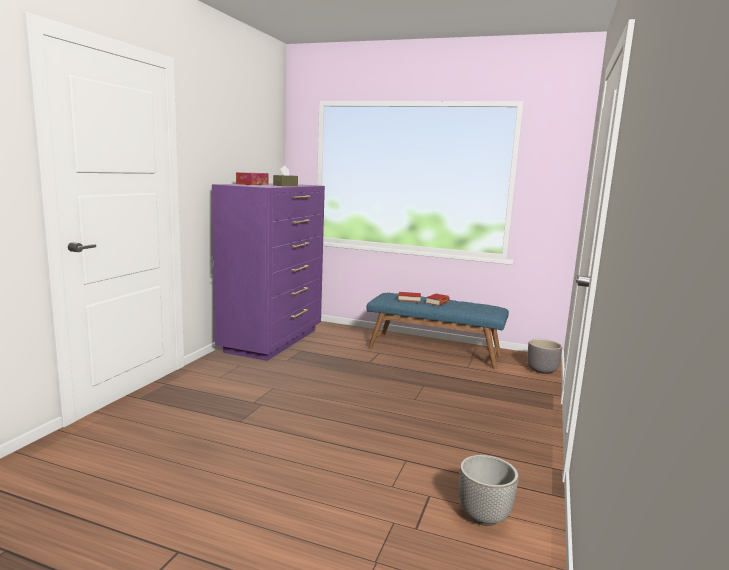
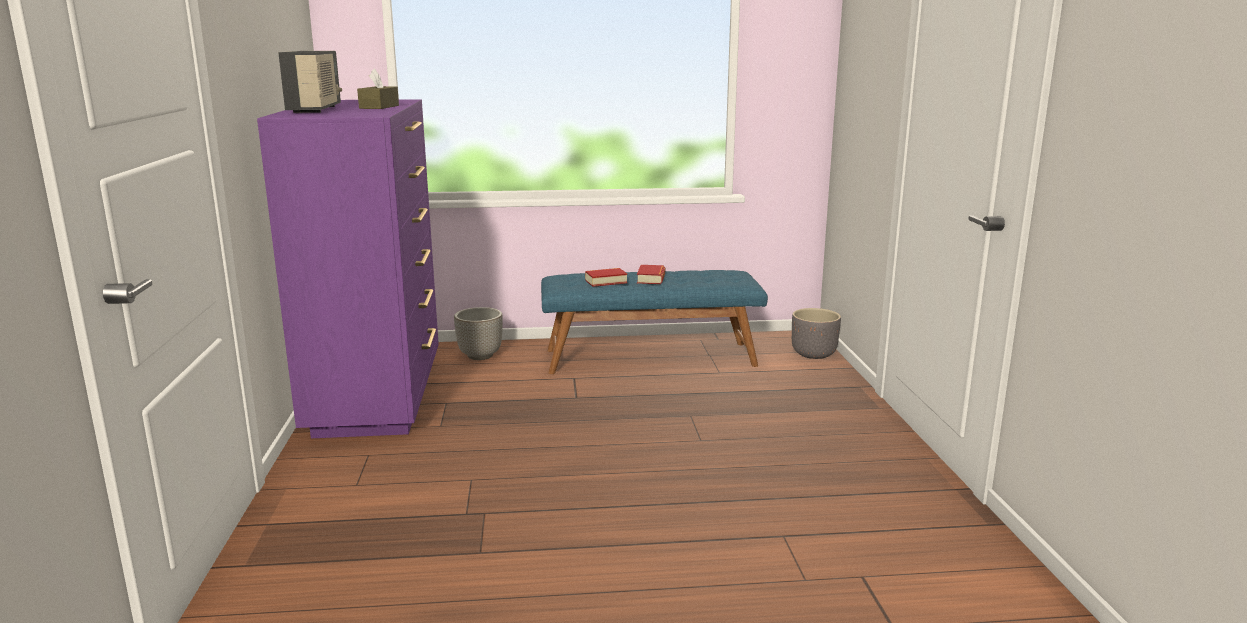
camera: 25 degrees left, 5 degrees up
(252, 184) = (316, 109): tissue box -> radio
(484, 516) = (949, 580): planter -> planter (480, 355)

